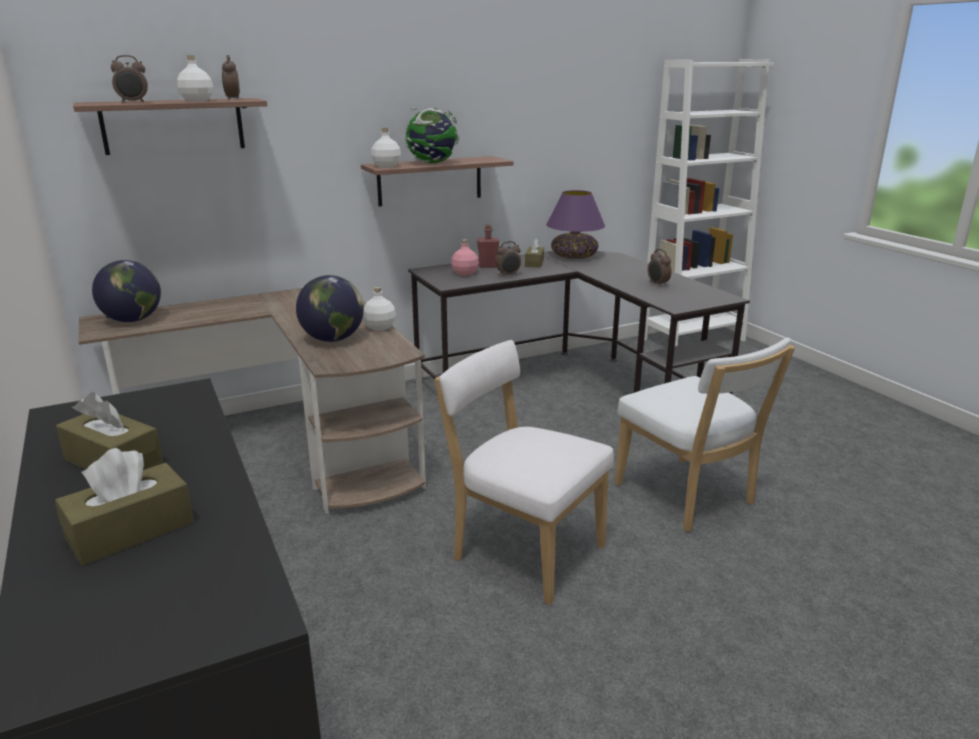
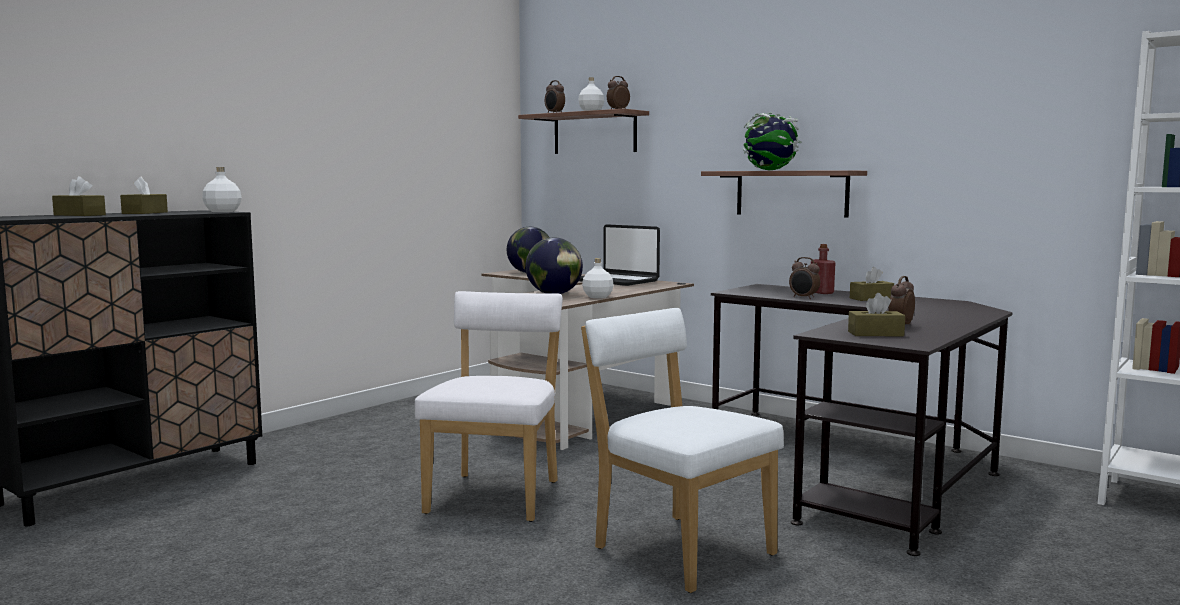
camera: 65 degrees right, 15 degrees down
(278, 301) = (616, 281): none -> laptop
(387, 166) = (725, 170): white bottle -> white bottle (223, 211)
(464, 273) = (778, 291): pink bottle -> none
(574, 256) = (938, 303): purple table lamp -> none
(684, 296) = (875, 334): none -> brown tissue box
(688, 497) = (677, 549): white chair -> white chair turned 105 degrees clockwise

